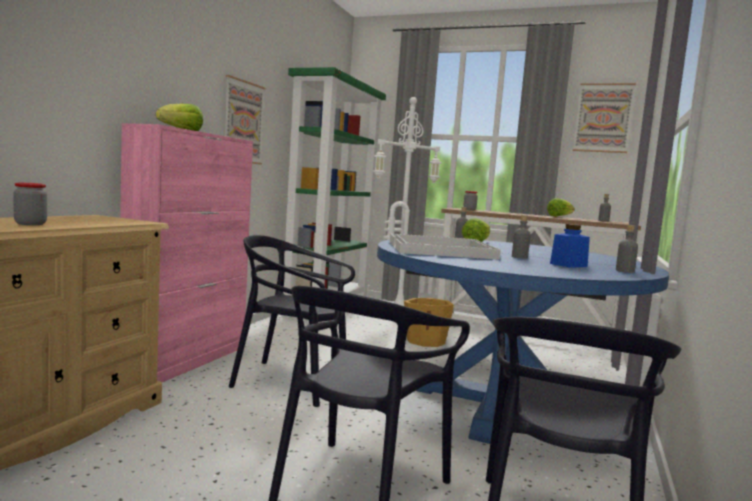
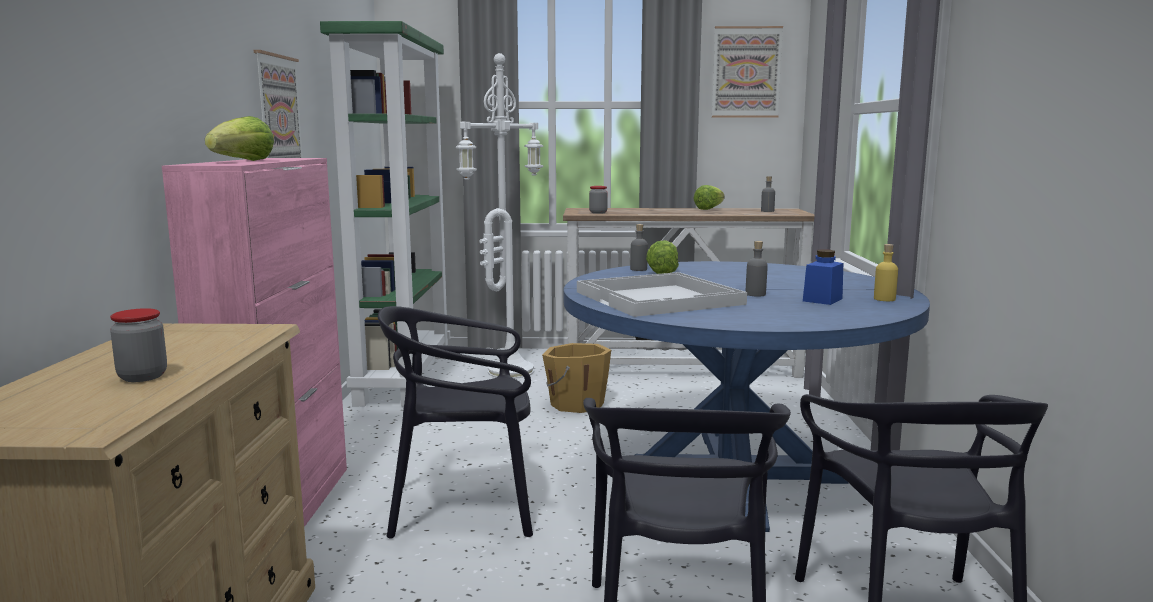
camera: 20 degrees left, 5 degrees up
(625, 271) = (884, 299): grey bottle -> yellow bottle

